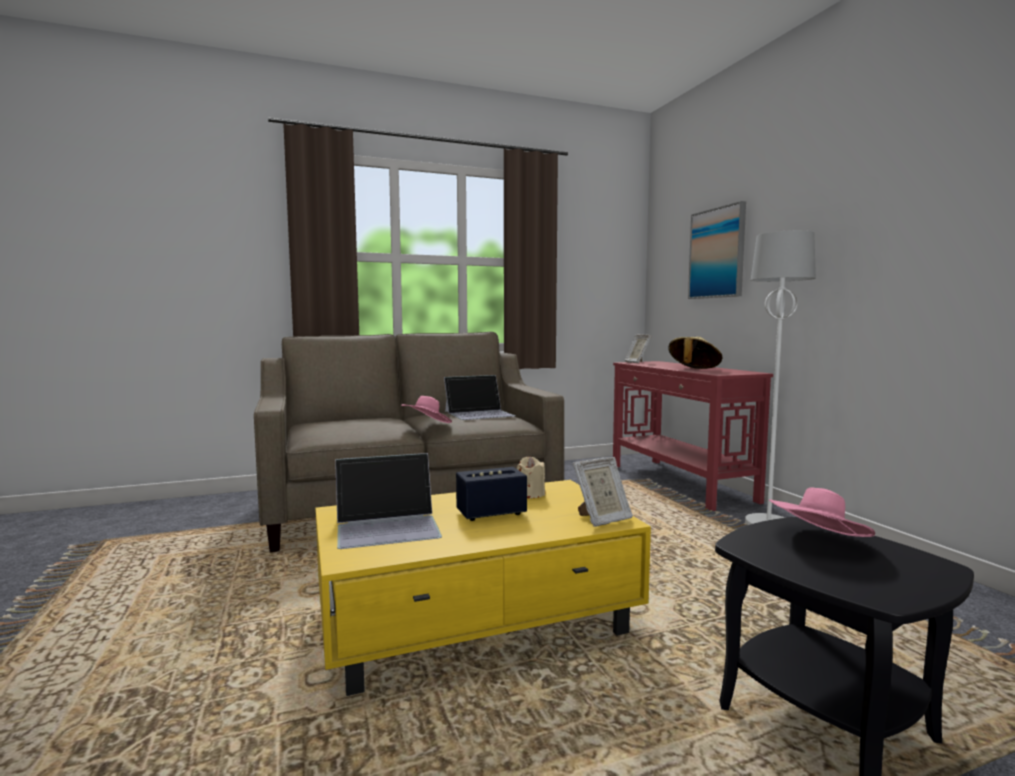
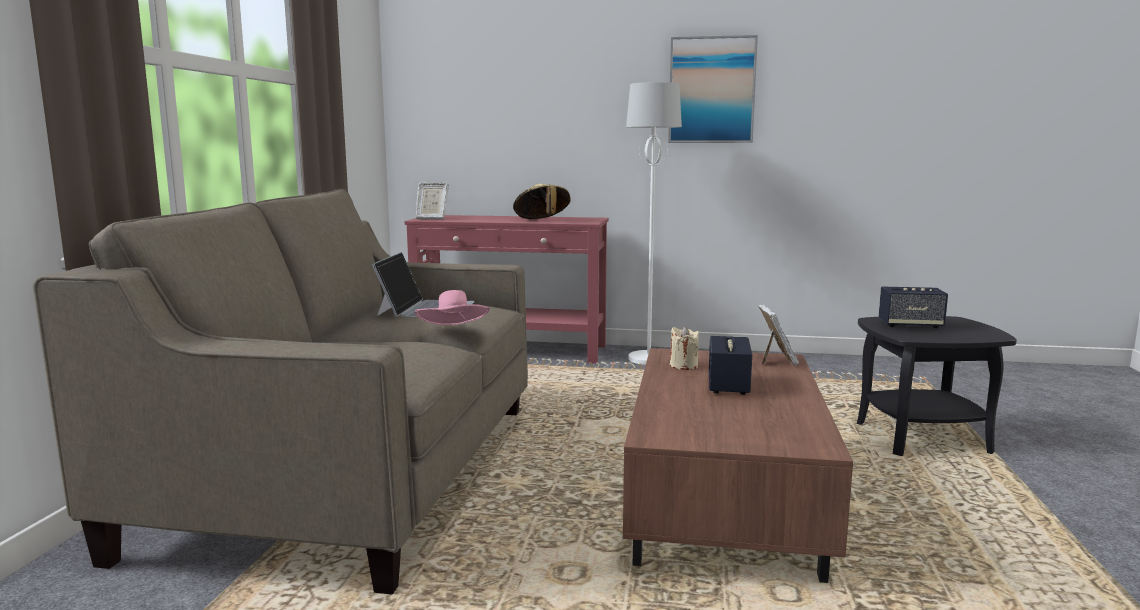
camera: 60 degrees left, 5 degrees up
(388, 525) = (728, 423): laptop -> none
(478, 621) = (725, 500): yellow coffee table -> brown coffee table
(717, 253) = (516, 88): picture -> picture (711, 90)
(818, 542) = (910, 325): pink hat -> speaker

